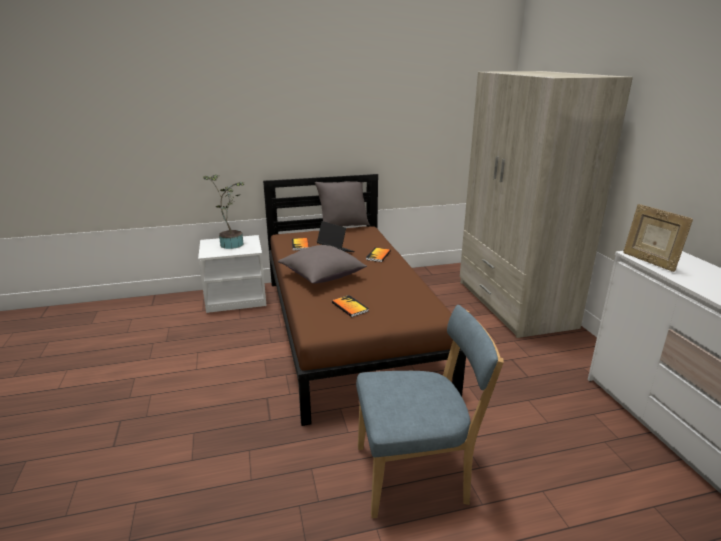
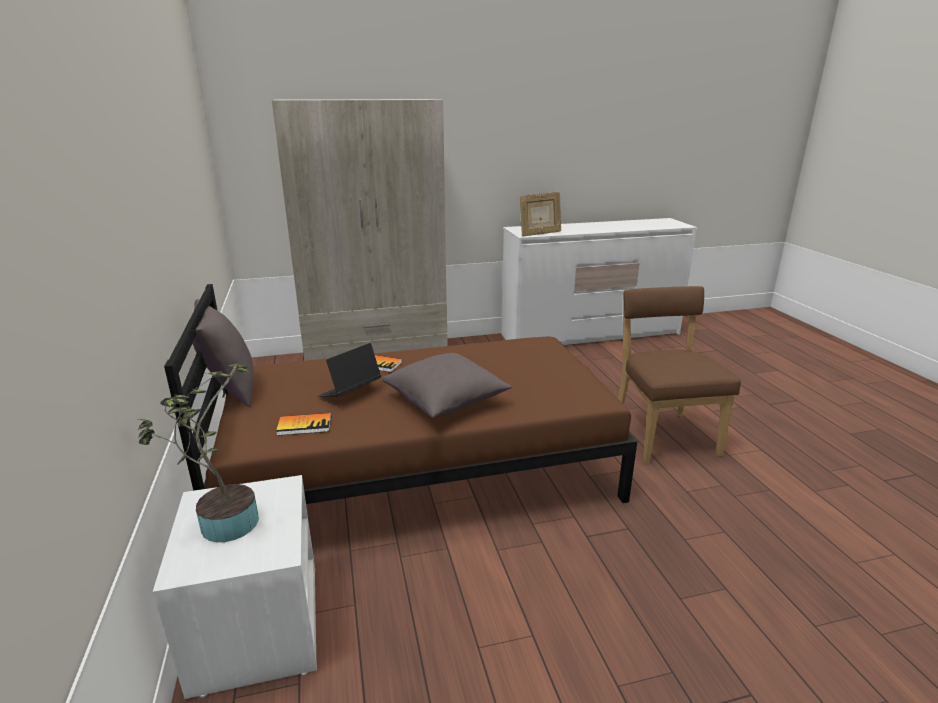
camera: 90 degrees left, 0 degrees up
(350, 307) = (536, 382): book -> none
(417, 474) = (662, 434): blue chair -> brown chair

